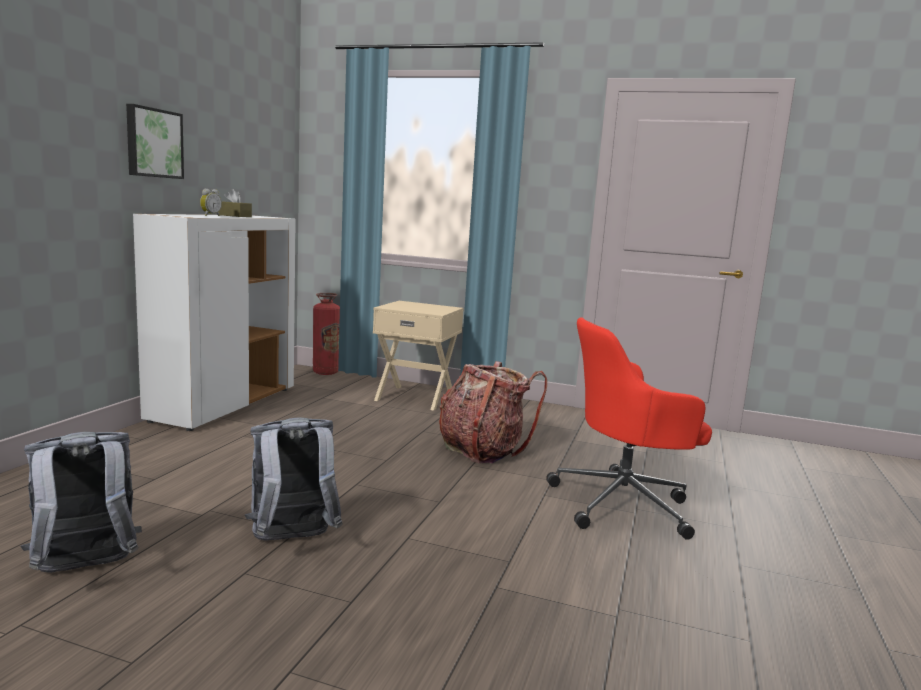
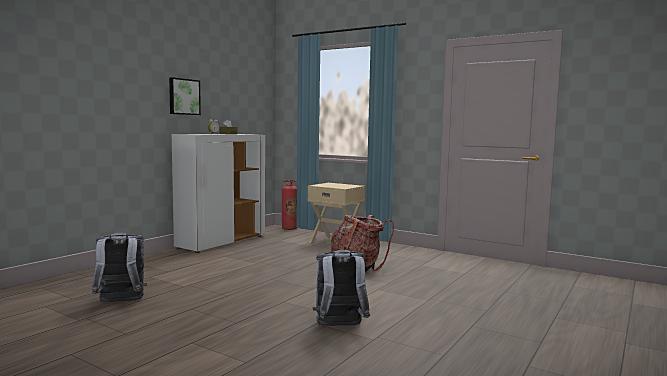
camera: 15 degrees right, 5 degrees down
(292, 541) = (222, 299): grey backpack -> grey backpack (340, 327)
(624, 504) = (424, 296): red office chair -> none

